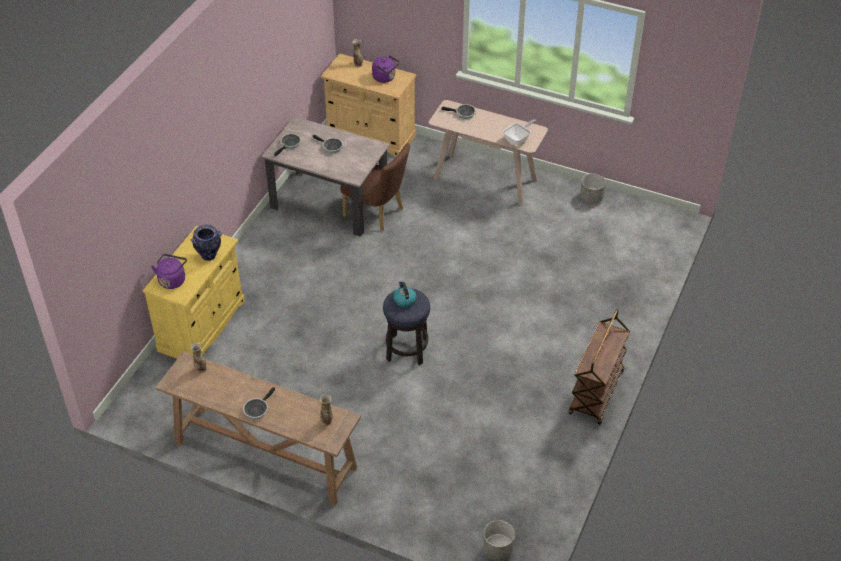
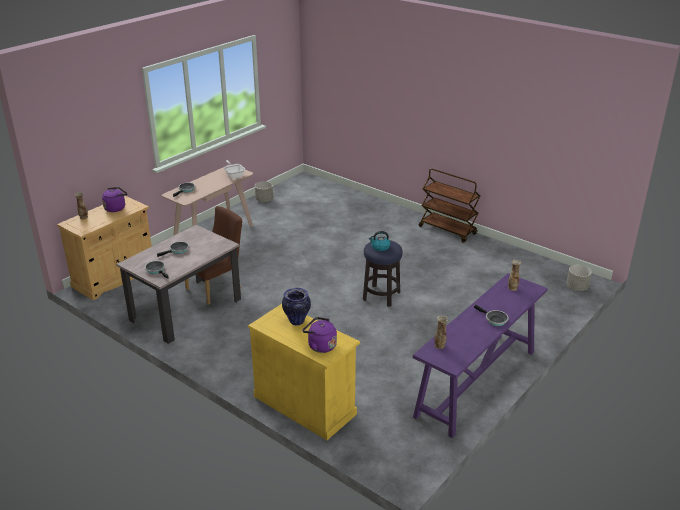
camera: 75 degrees left, 15 degrees down
(264, 455) = (476, 383): brown console table -> purple console table

